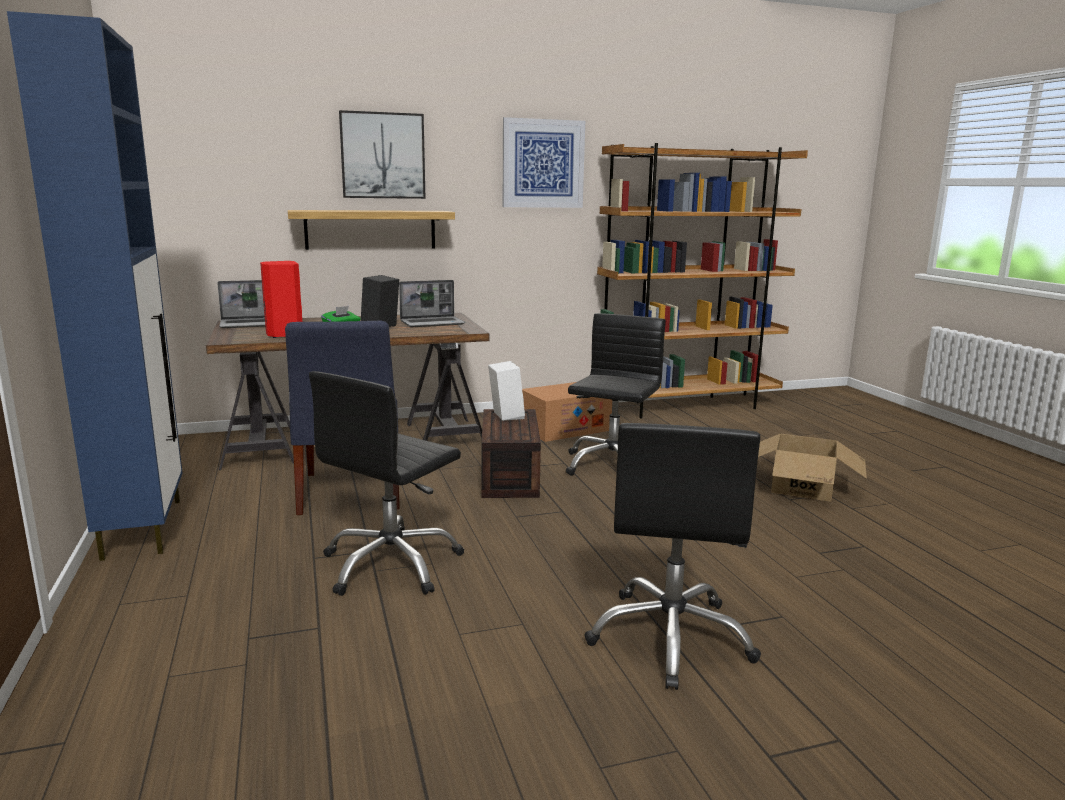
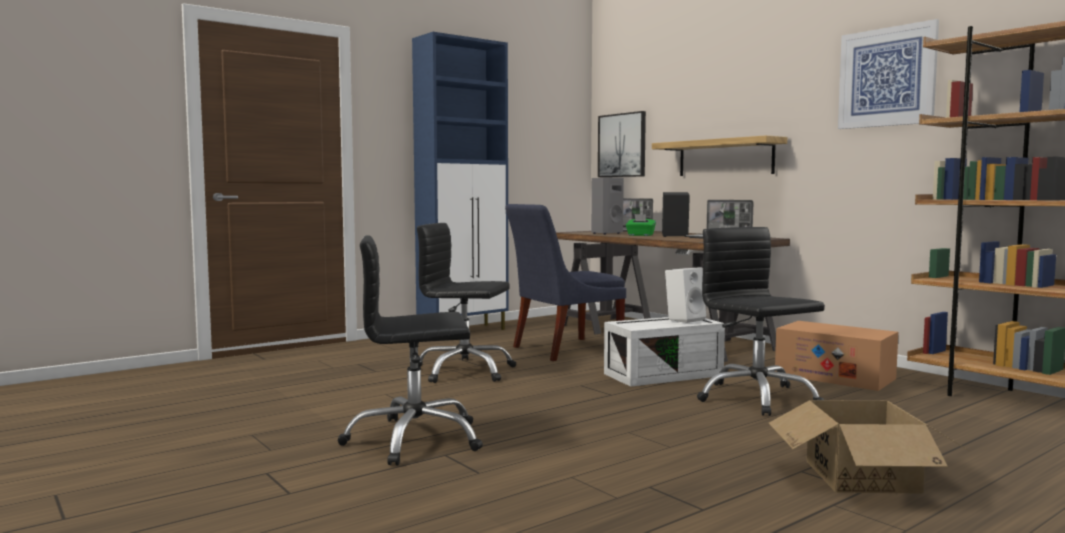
camera: 70 degrees right, 10 degrees down
(284, 335) = (605, 233): red speaker -> grey speaker
(383, 156) = (737, 92): picture -> picture (622, 145)
(508, 475) = (663, 374): brown storage box -> white storage box
(612, 465) = (756, 398): black office chair -> black office chair turned 120 degrees counterclockwise

